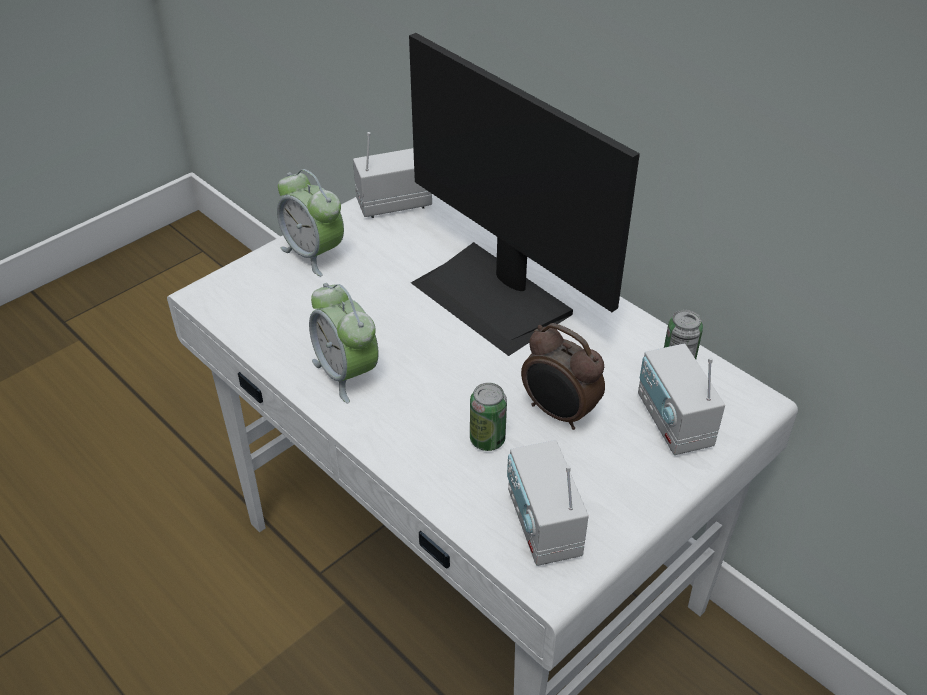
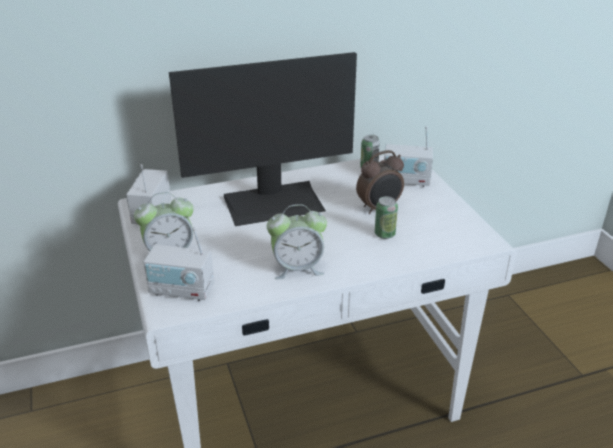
camera: 65 degrees left, 10 degrees down
(543, 525) = (452, 234): radio -> radio (182, 290)

